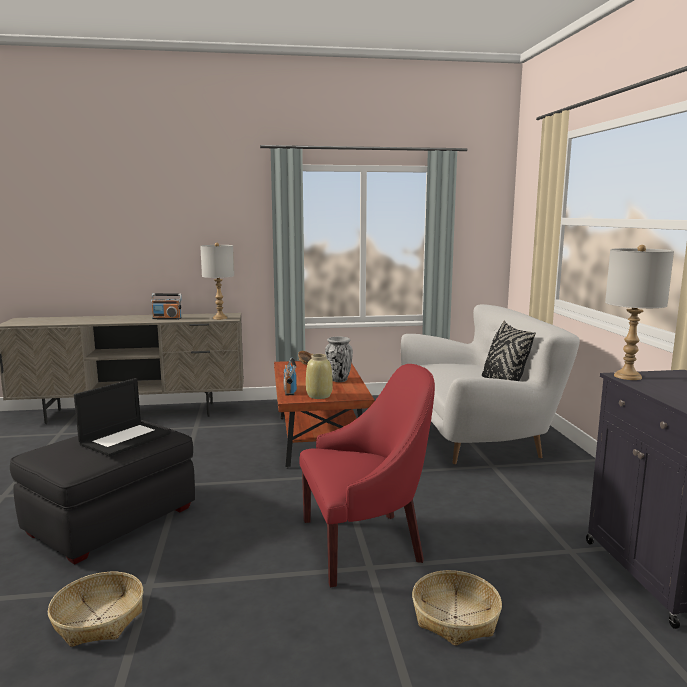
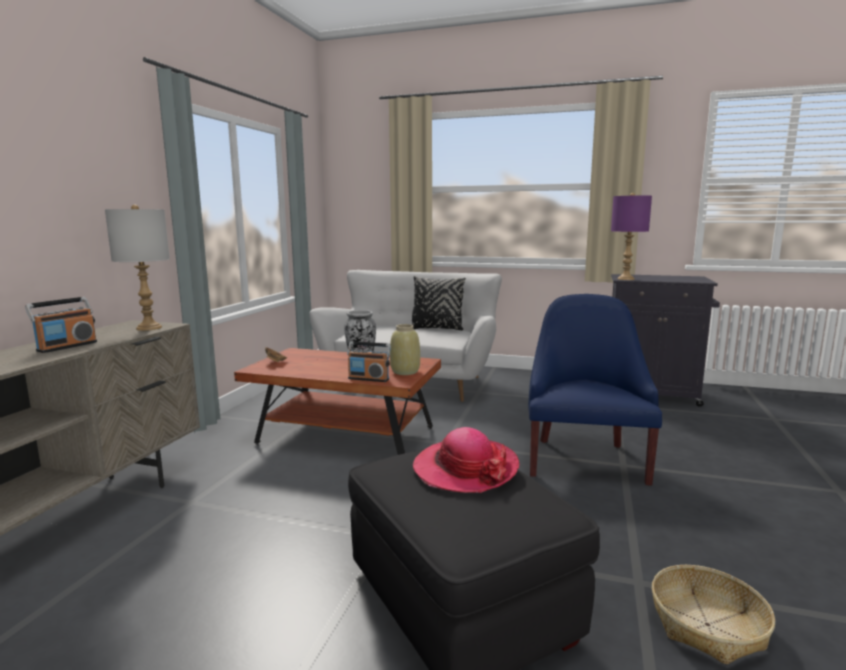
camera: 65 degrees left, 0 degrees up
(125, 438) = (465, 469): laptop -> hat
(364, 543) = (584, 459): red armchair -> blue armchair
(455, 617) = (693, 452): basket -> none
(627, 376) = (625, 279): grey table lamp -> purple table lamp

